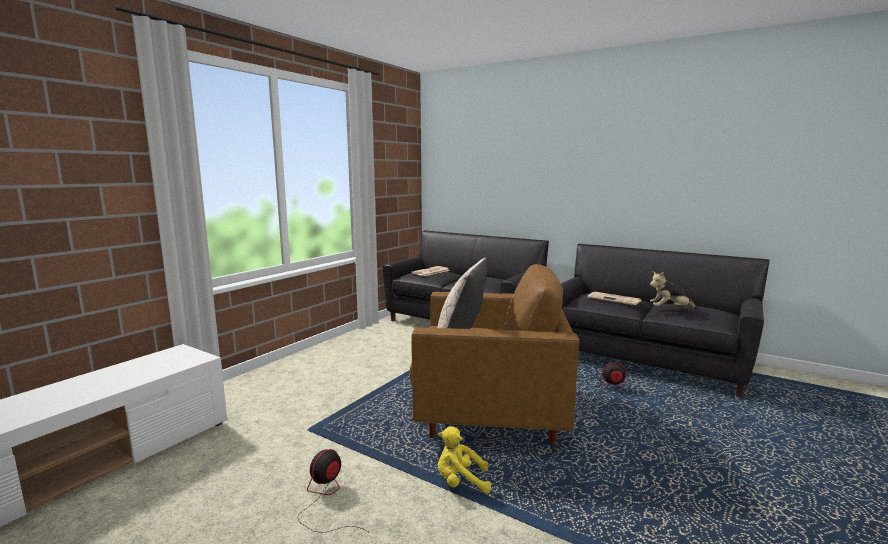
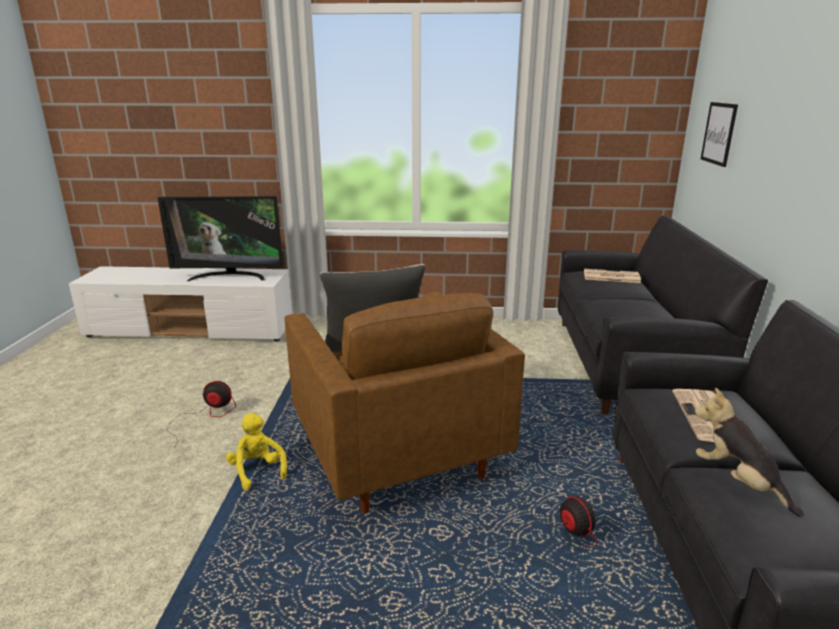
camera: 60 degrees right, 10 degrees up
(132, 372) = (229, 276): none -> television
(465, 174) = (719, 133): none -> picture

